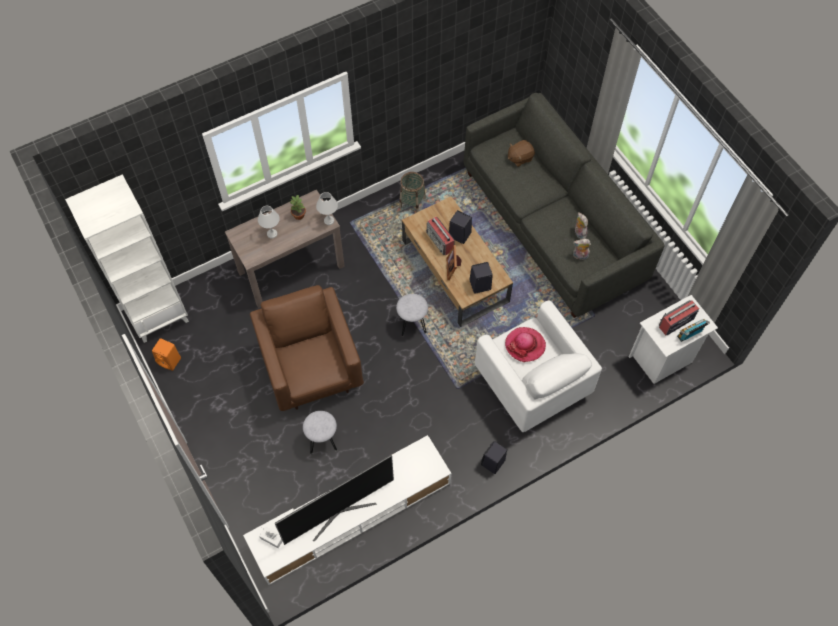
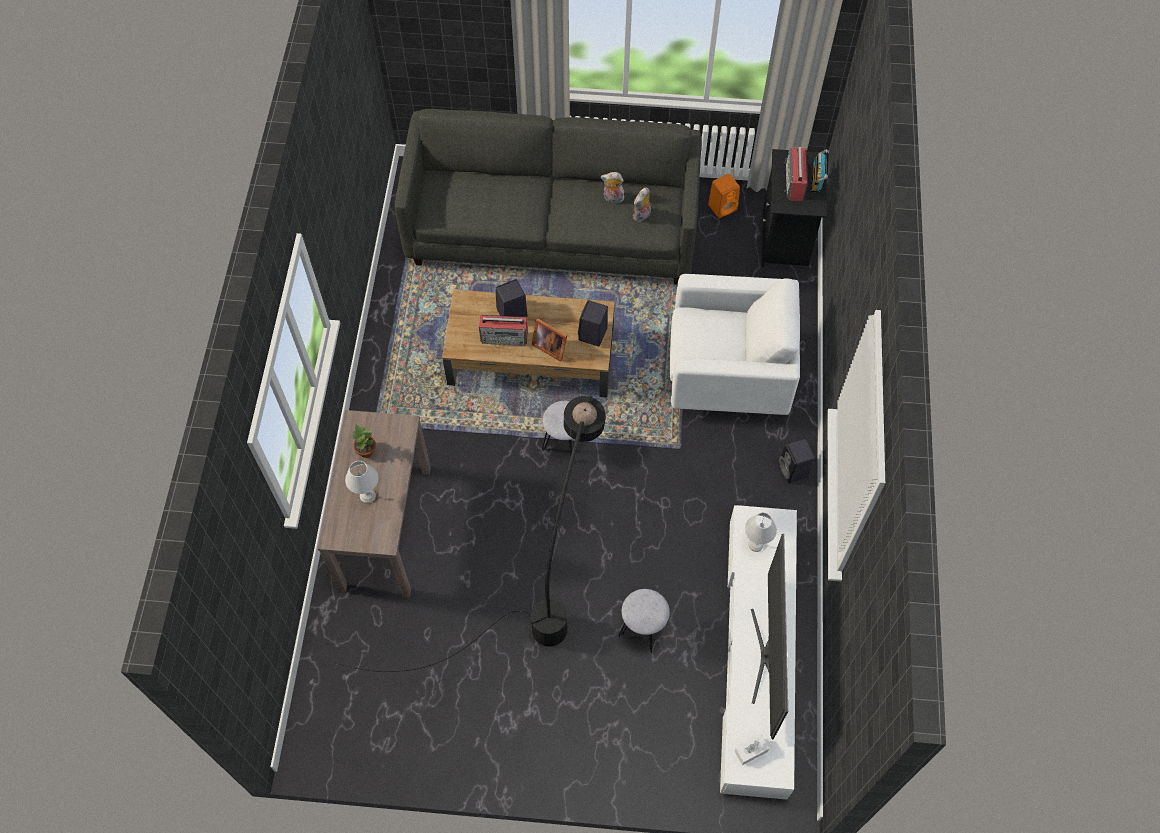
camera: 55 degrees left, 0 degrees up
(159, 316) = (324, 725): white bookcase -> none
(170, 361) = (402, 747): orange speaker -> orange speaker (723, 207)
(312, 368) = (540, 585): brown armchair -> black floor lamp
(328, 220) = (401, 423): white table lamp -> white table lamp (755, 544)
(412, 202) = (404, 343): basket -> none
(519, 158) = (471, 189): brown plush toy -> none
(525, 345) = (705, 337): hat -> none
(662, 359) = (786, 240): white nightstand -> black nightstand

